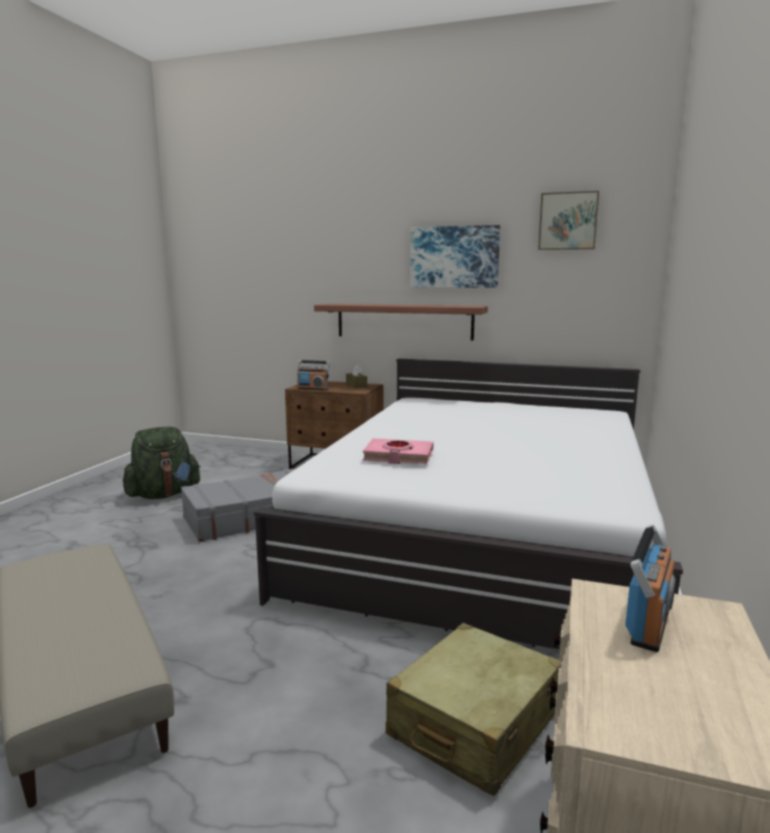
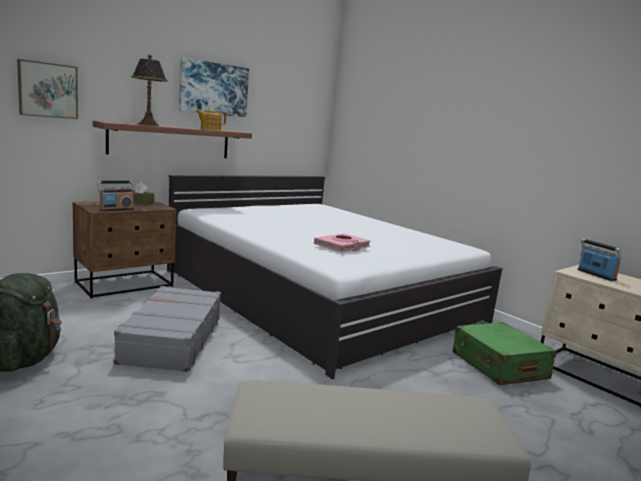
camera: 60 degrees left, 0 degrees up
(368, 304) = (148, 124): none -> table lamp
(437, 305) = (210, 129): none -> teapot
(474, 724) = (499, 366): beige suitcase -> green suitcase
(568, 221) = (286, 73): picture -> picture (48, 90)

